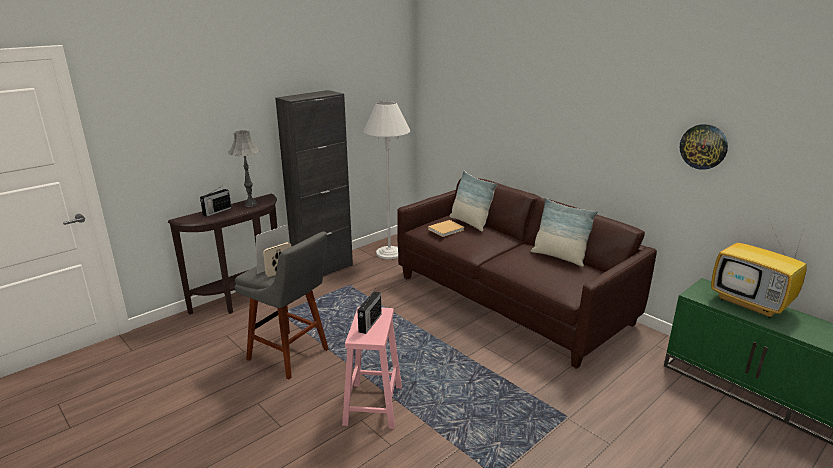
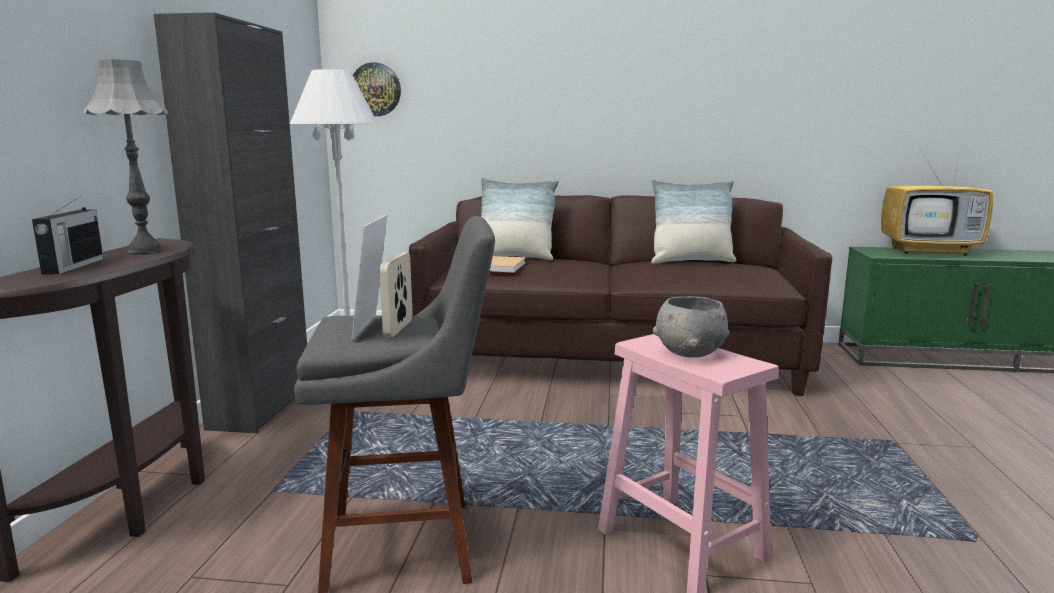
camera: 40 degrees left, 10 degrees down
(369, 323) = (688, 352): radio -> grey bowl
(703, 146) = (830, 78): wall clock -> wall clock (375, 89)

